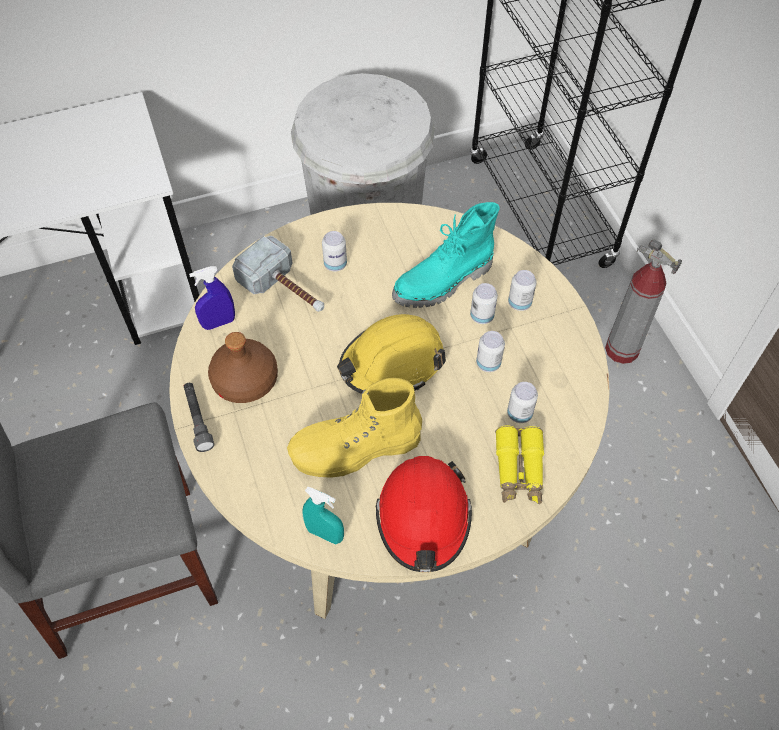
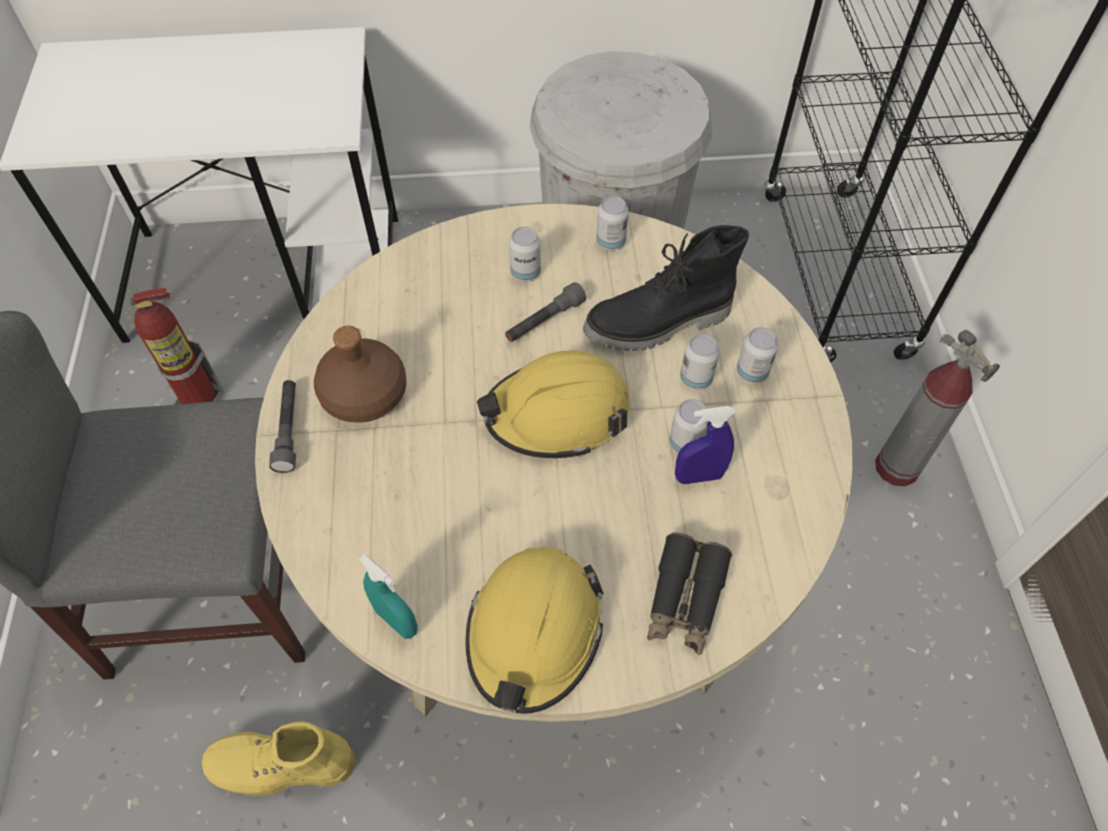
camera: 15 degrees right, 0 degrees up
(64, 421) = (201, 401): none -> fire extinguisher
(219, 323) = (357, 315): blue spray bottle -> blue spray bottle (699, 476)
(286, 290) = (453, 292): hammer -> none
(355, 449) = (474, 516): yellow boot -> yellow boot (282, 766)
(361, 297) = (544, 321): none -> grey flashlight
(423, 518) = (534, 633): red hard hat -> yellow hard hat
(444, 283) = (658, 325): turquoise boot -> black boot
(519, 413) = (708, 521): can -> can (610, 242)
(519, 470) = (685, 599): yellow binoculars -> black binoculars

